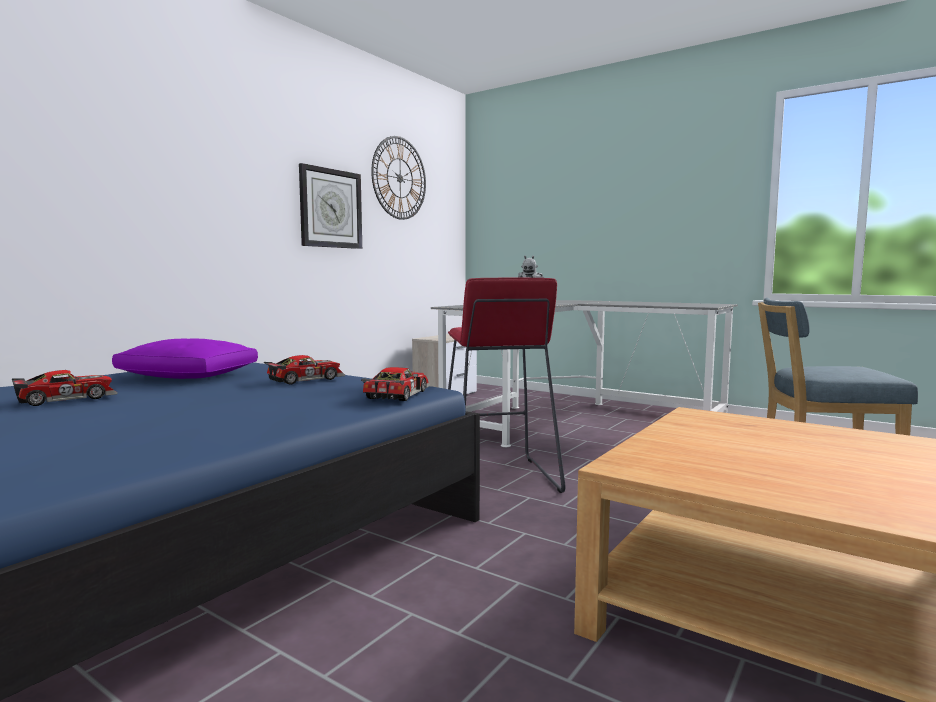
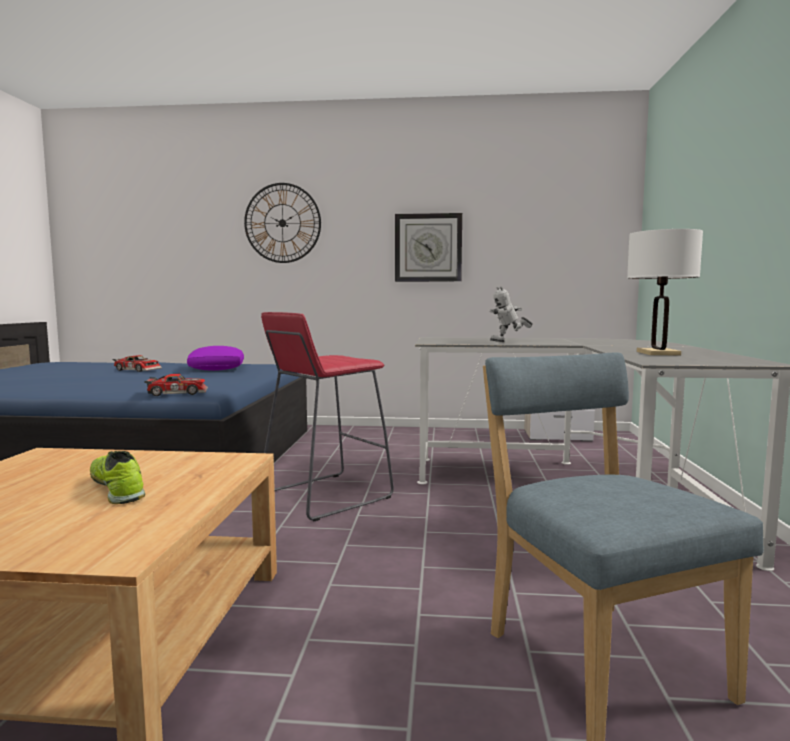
camera: 60 degrees right, 0 degrees up
(304, 379) = (219, 378): toy car -> none
(399, 178) = (521, 208): wall clock -> wall clock (282, 223)
(654, 304) = (658, 353): none -> white table lamp
(788, 444) = (118, 488): none -> shoe

